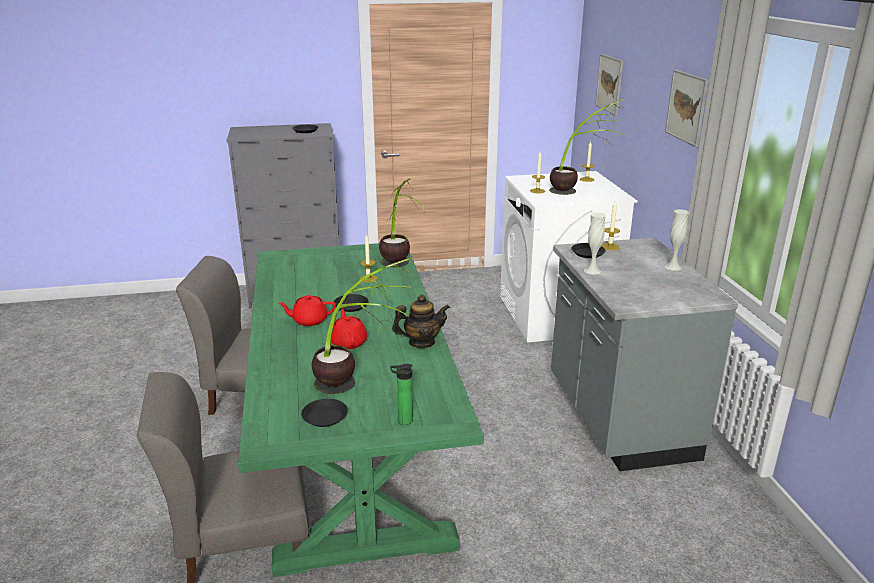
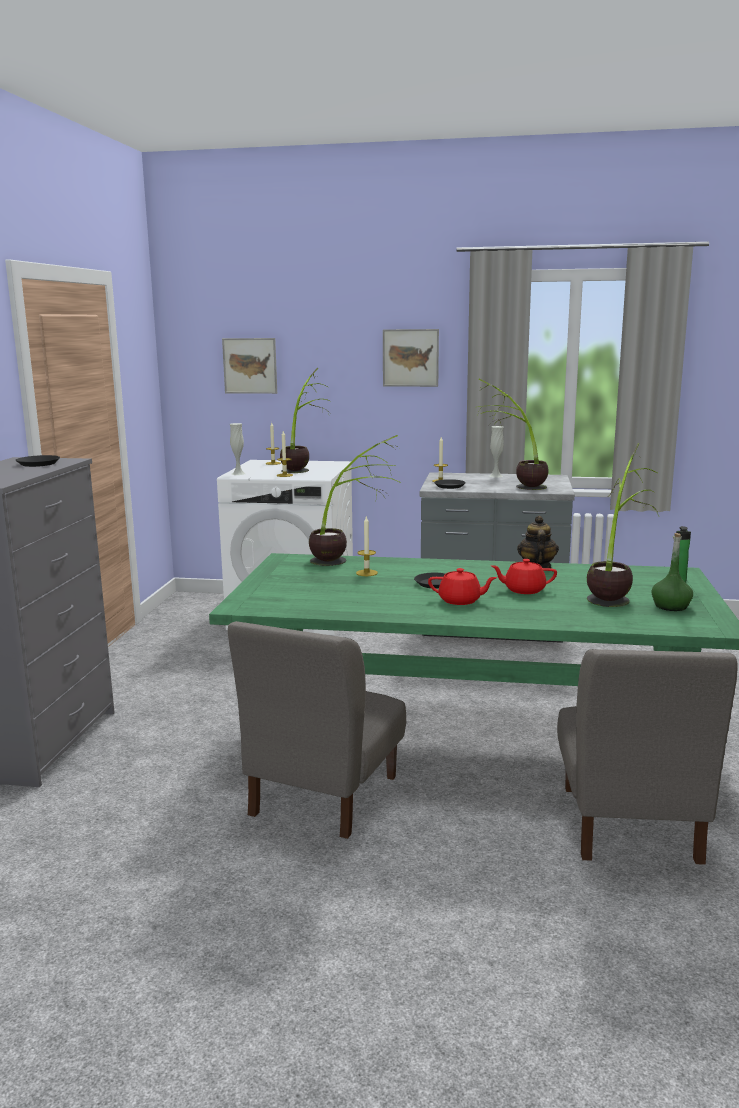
camera: 70 degrees left, 10 degrees down
(309, 320) = (460, 601): red teapot -> red teapot turned 90 degrees counterclockwise
(325, 416) = (671, 606): black plate -> green bottle
(592, 271) = (489, 489): white vase -> white vase (238, 473)
(629, 280) = (513, 485): none -> potted plant

